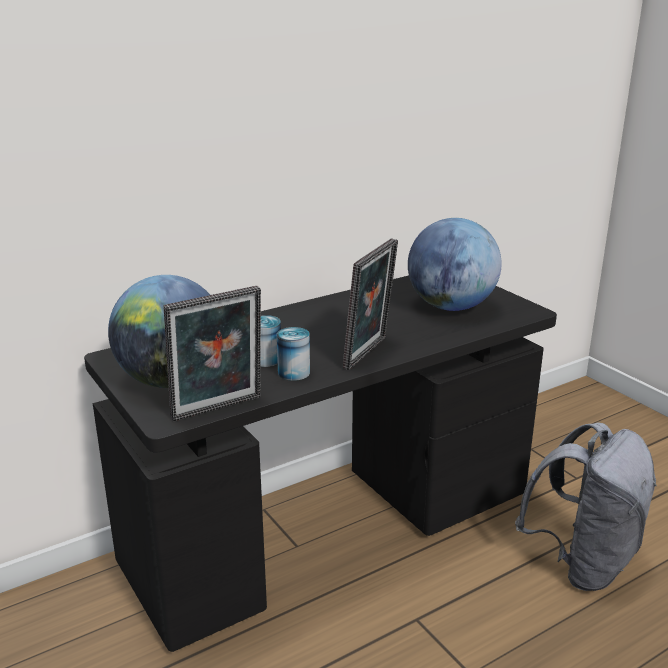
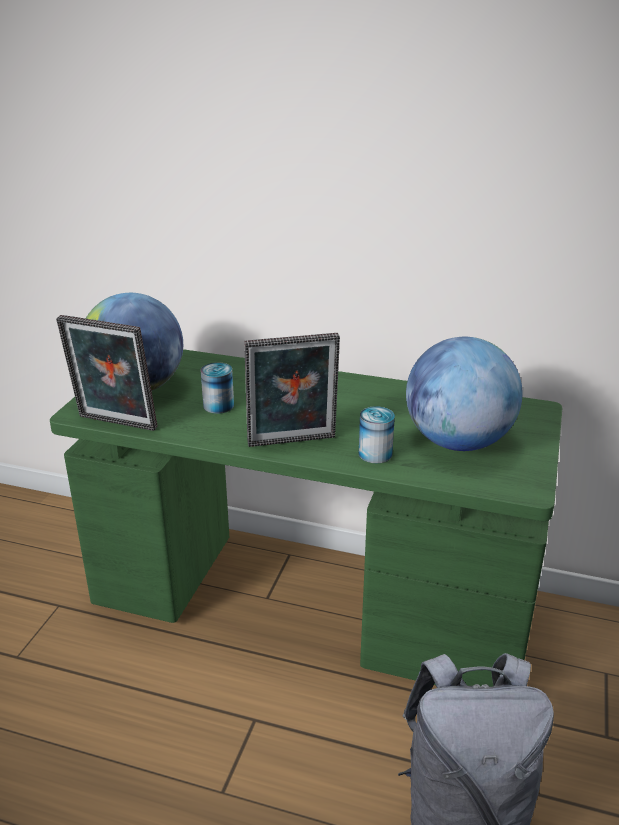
camera: 50 degrees right, 5 degrees up
(294, 372) = (211, 426): can -> can (375, 454)
(333, 529) = (309, 605): black desk -> green desk

